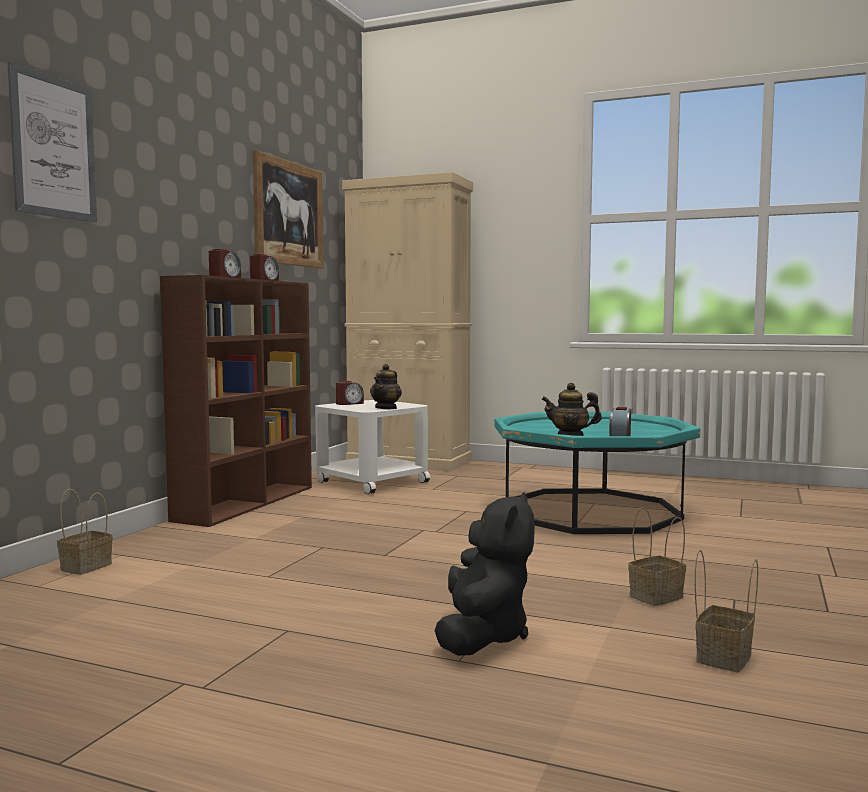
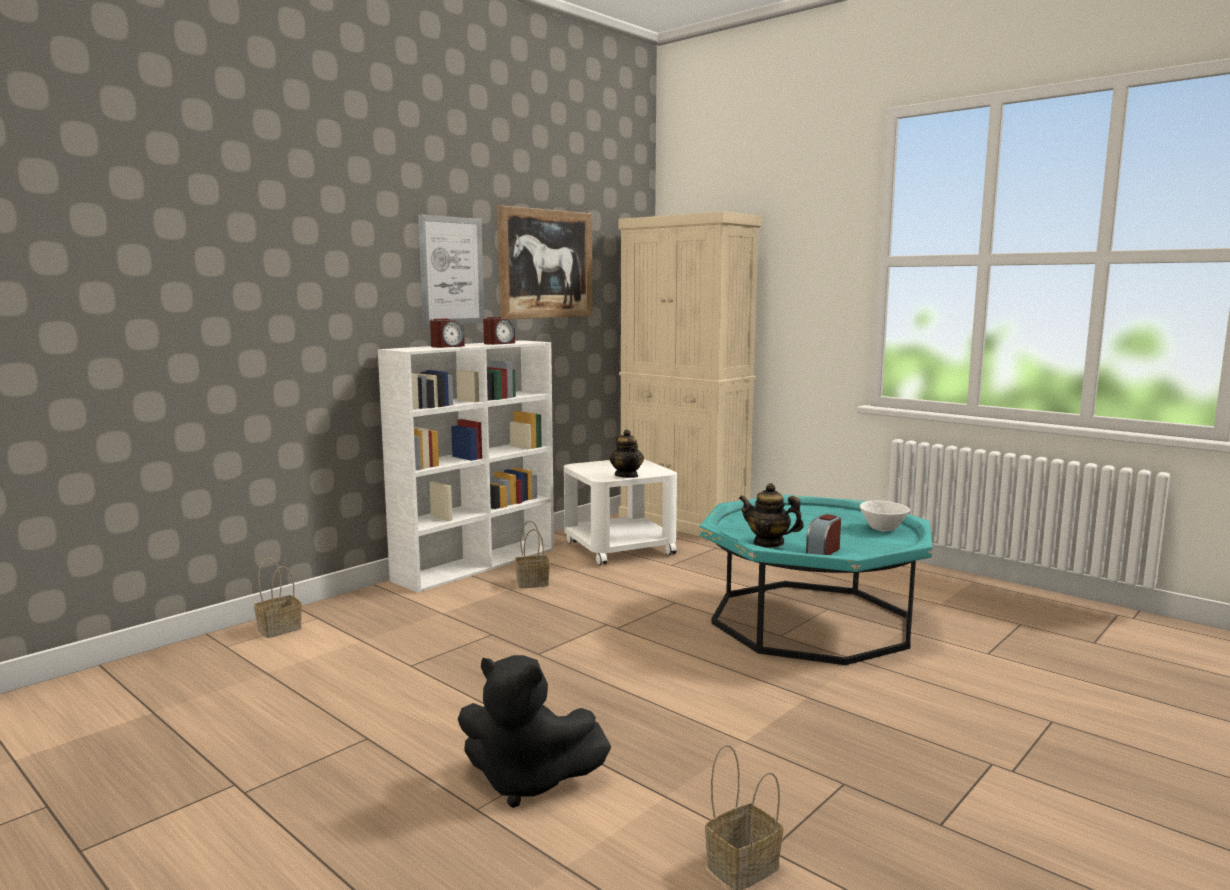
camera: 20 degrees right, 5 degrees up
(53, 147) = (254, 243): picture -> picture (451, 271)
(247, 503) = (477, 564): brown bookcase -> white bookcase
(349, 403) = (601, 464): alarm clock -> none
(386, 408) = (626, 475): teapot -> teapot turned 60 degrees counterclockwise
(482, 636) = (527, 782): black plush toy -> black plush toy turned 75 degrees clockwise
(641, 425) = (882, 529): none -> white bowl
(656, 597) = (756, 763): basket -> basket (531, 583)

